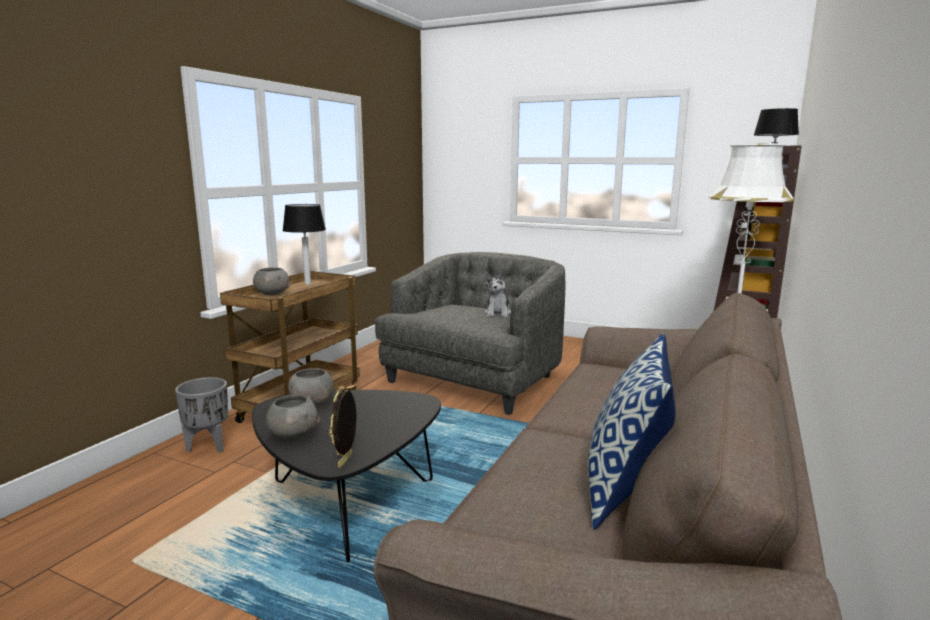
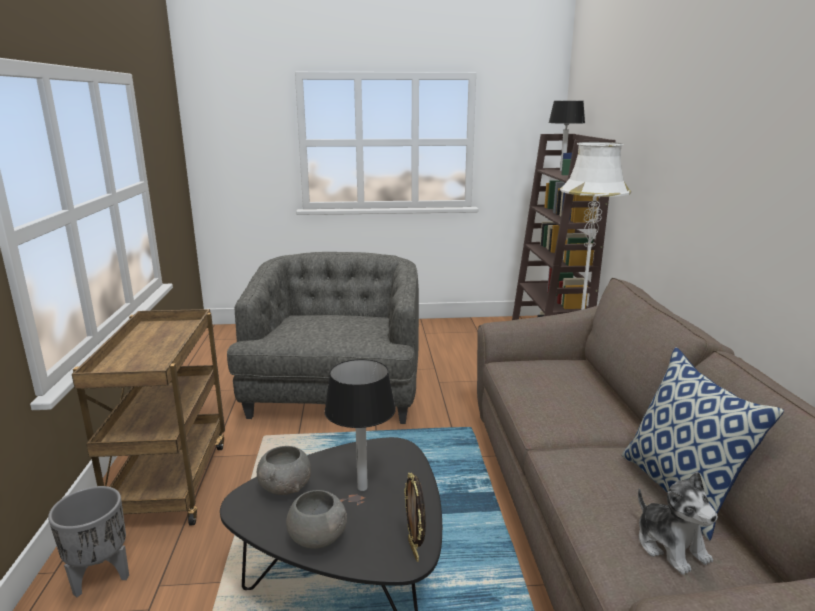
camera: 30 degrees left, 5 degrees up
(272, 294) = (127, 356): grey bowl -> none
(308, 284) = (150, 330): table lamp -> table lamp (362, 487)
(498, 313) = (359, 320): plush toy -> plush toy (670, 546)

